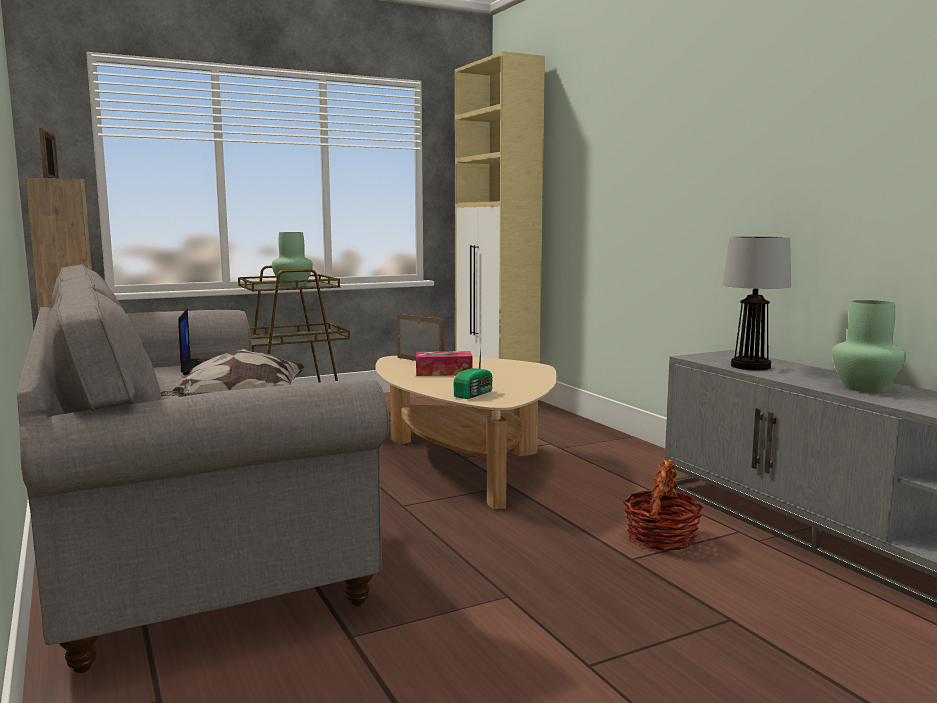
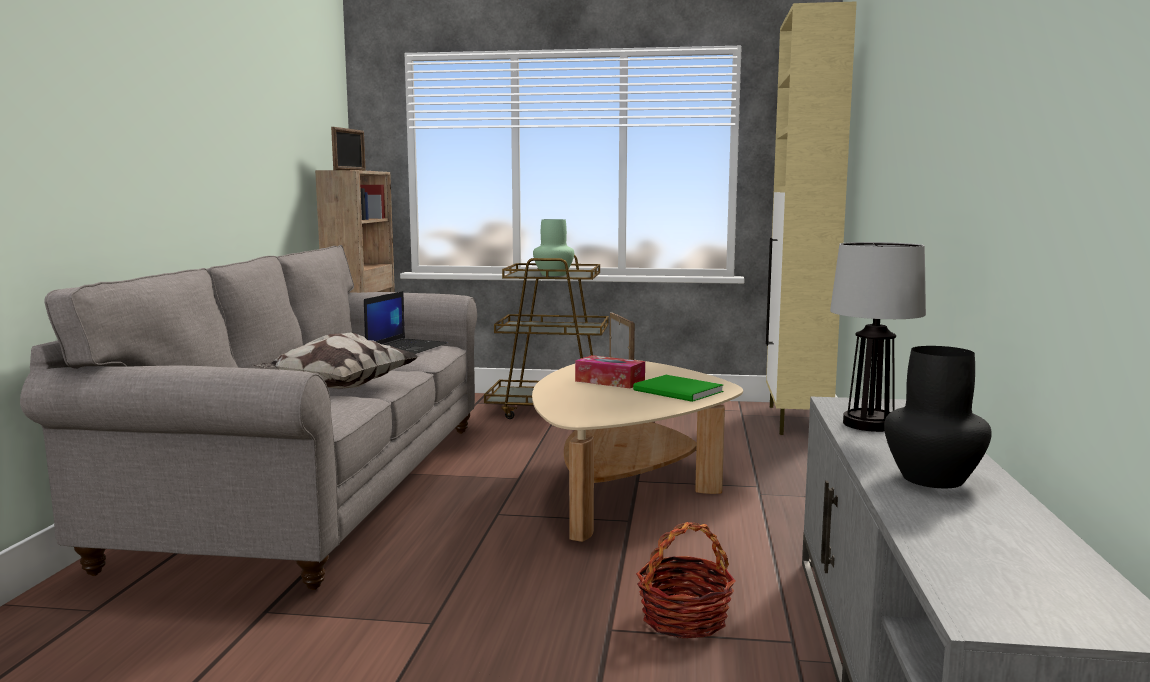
camera: 35 degrees right, 0 degrees up
(475, 394) = (576, 408): radio -> none
(513, 372) = (679, 391): none -> green book
(864, 388) = (931, 478): green vase -> black vase

